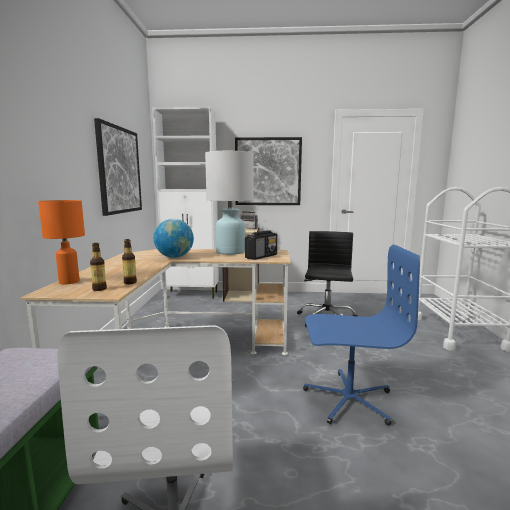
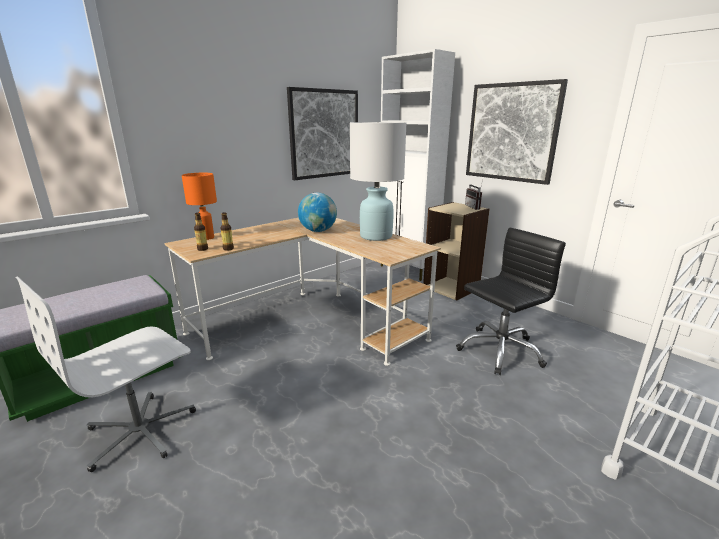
camera: 45 degrees right, 10 degrees up
(261, 256) = (385, 249): radio -> none
(348, 399) = (364, 435): blue office chair -> none

